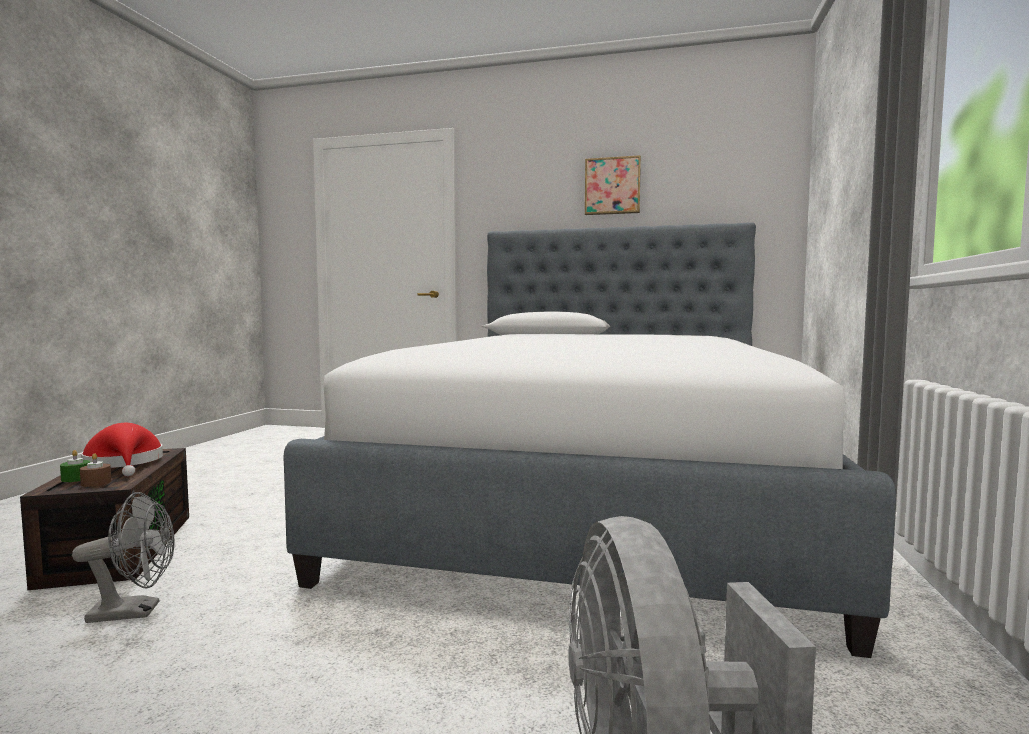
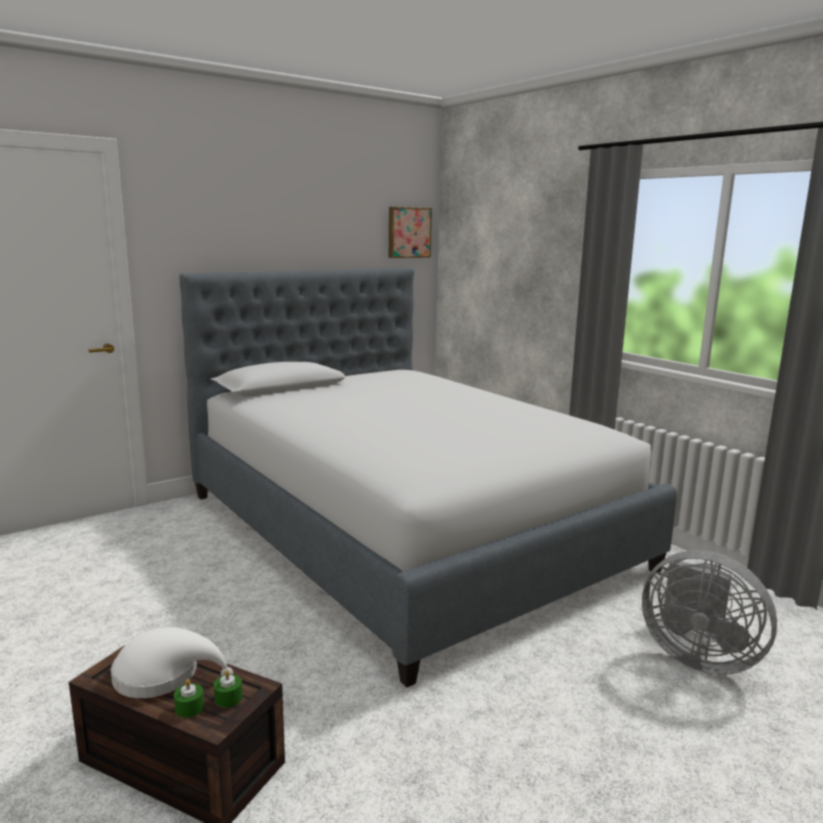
camera: 50 degrees left, 10 degrees up
(96, 483) = (228, 698): brown candle -> green candle
(124, 463) = (163, 675): red hat -> white hat
(135, 611) = (358, 771): grey fan -> none
(612, 186) = (298, 226): picture -> picture (408, 232)

